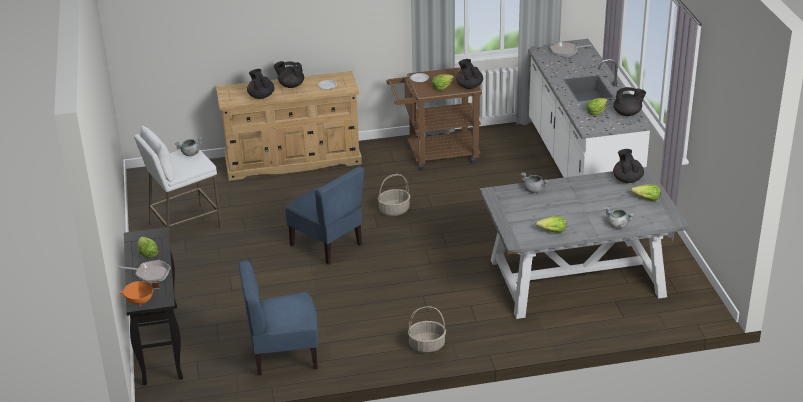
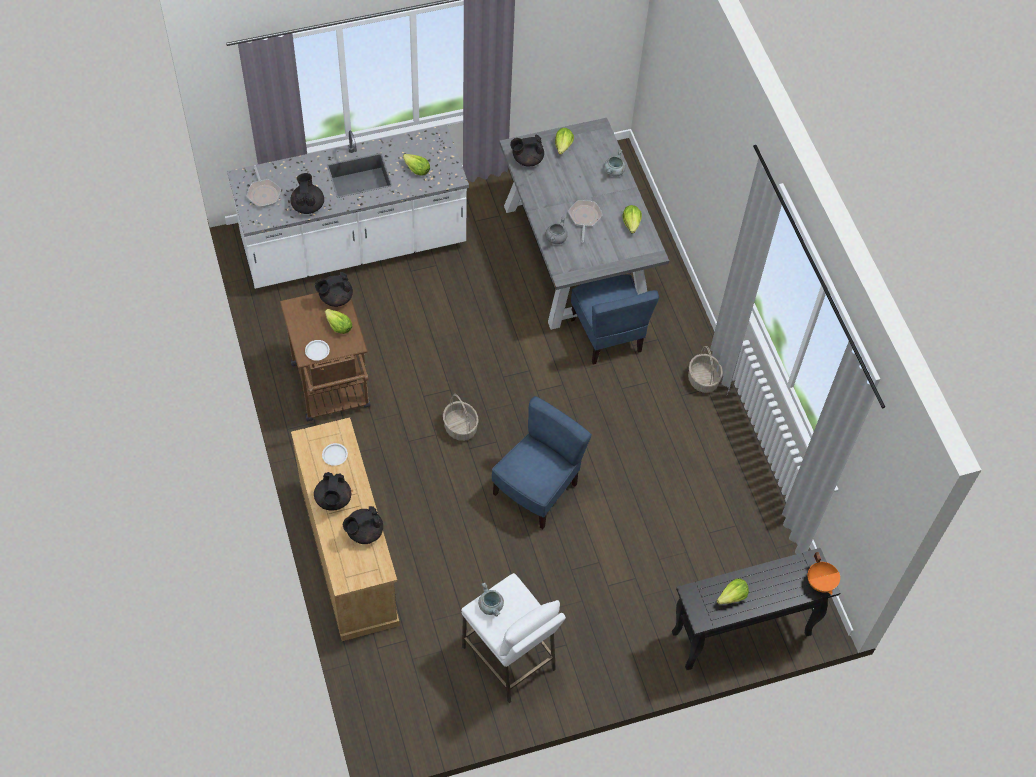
camera: 100 degrees left, 25 degrees up
(150, 274) = (770, 584): frying pan -> frying pan (584, 218)
(283, 355) = (738, 507): blue chair -> blue chair (607, 335)
(627, 113) = (419, 142): black teapot -> black teapot (308, 205)

